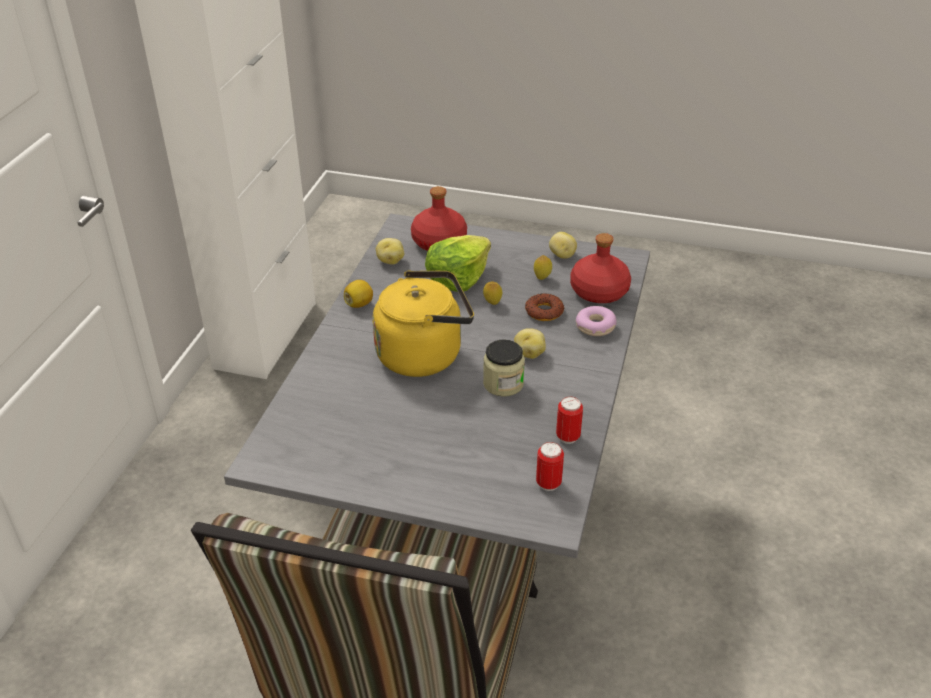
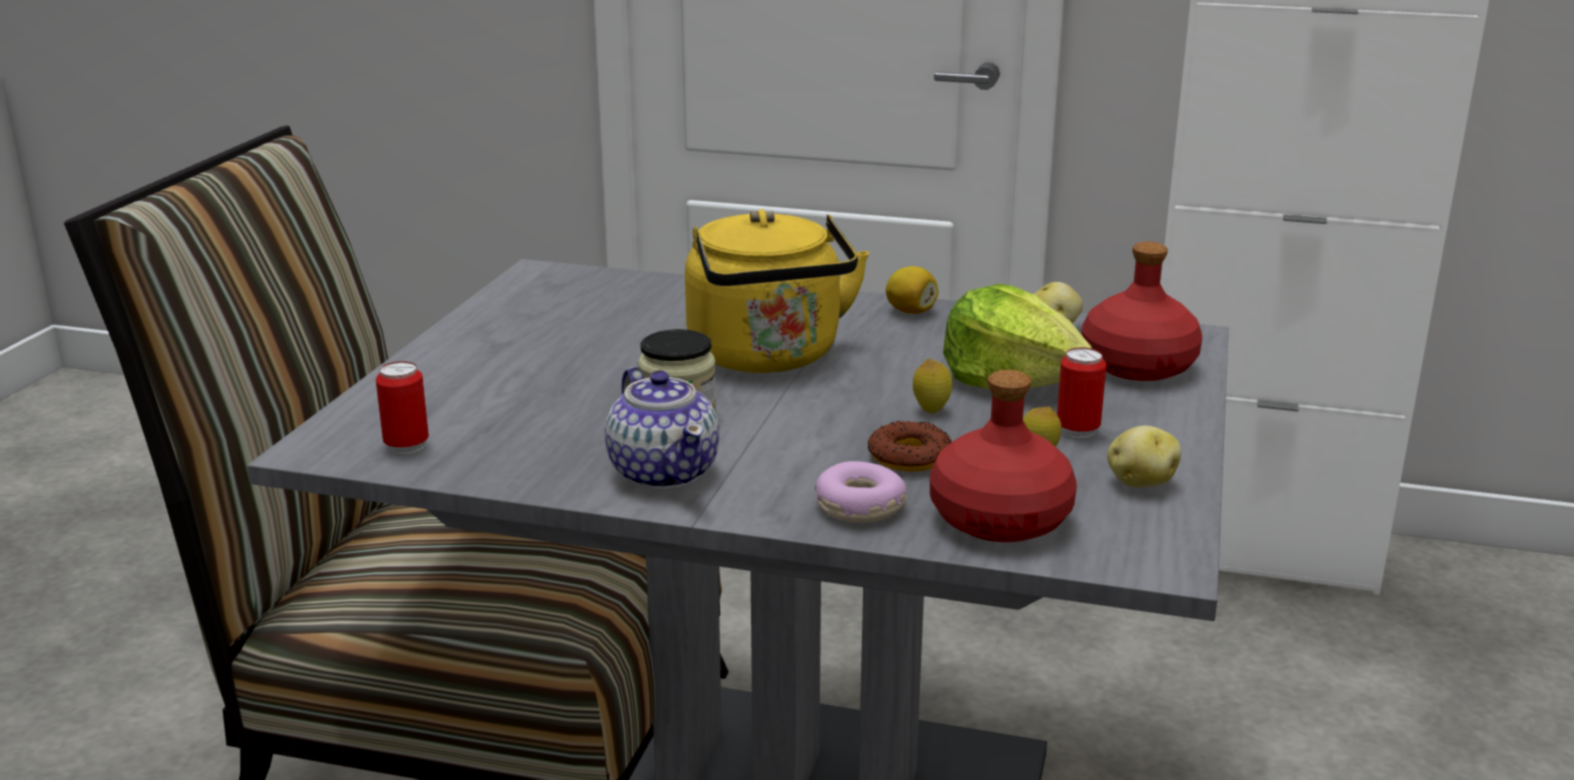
camera: 90 degrees right, 15 degrees down
(529, 353) = (768, 439): potato -> none
(568, 385) = (664, 471): none -> teapot
(568, 437) = (516, 466): can -> can (1077, 430)

